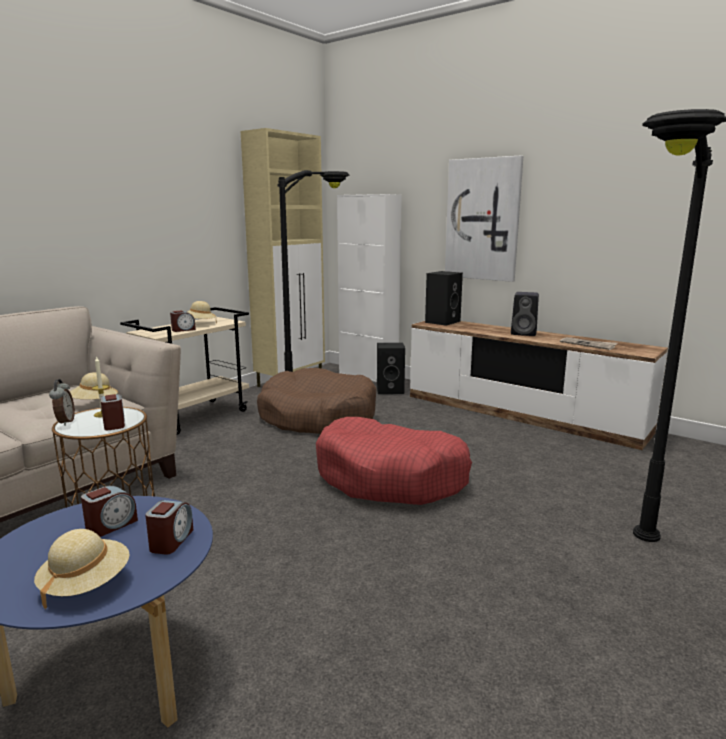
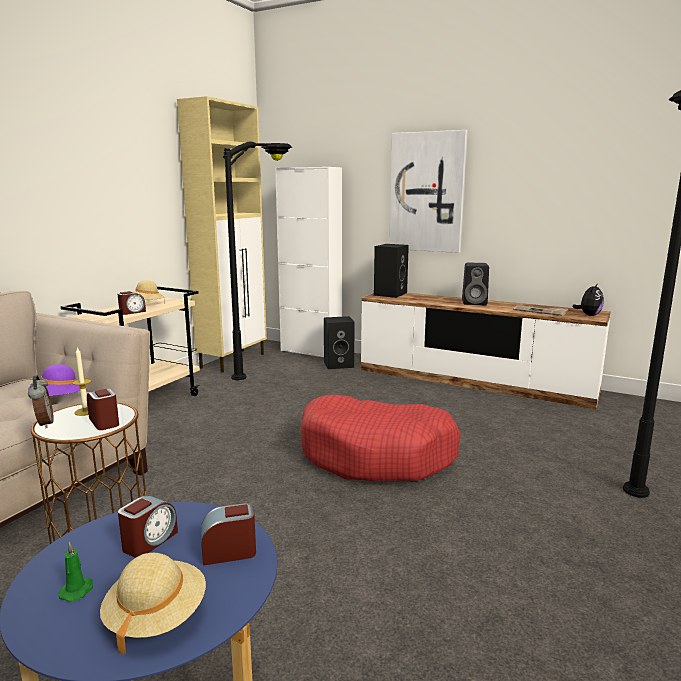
camera: 10 degrees left, 0 degrees up
(36, 557) = (77, 590): none -> green candle
(94, 403) = (58, 399): beige hat -> purple hat
(171, 541) = (229, 552): alarm clock -> alarm clock turned 105 degrees counterclockwise
(318, 417) = (277, 397): brown dog bed -> none
(639, 350) = (589, 315): none -> plush toy

